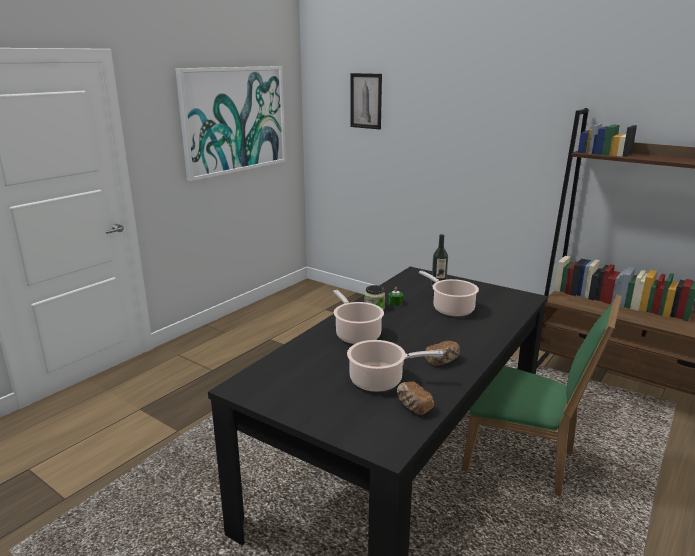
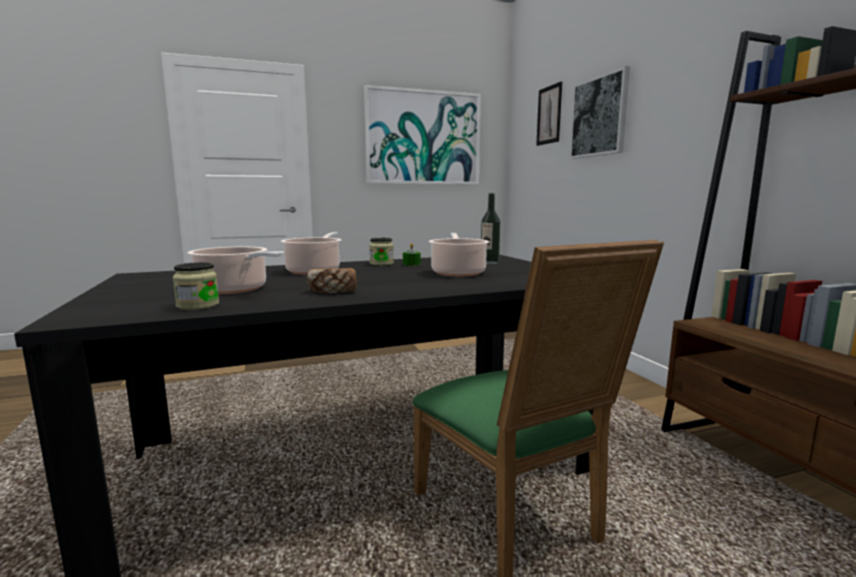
camera: 35 degrees right, 10 degrees down
(413, 406) = (198, 305): bread -> jar
(429, 119) = (599, 116): none -> picture

